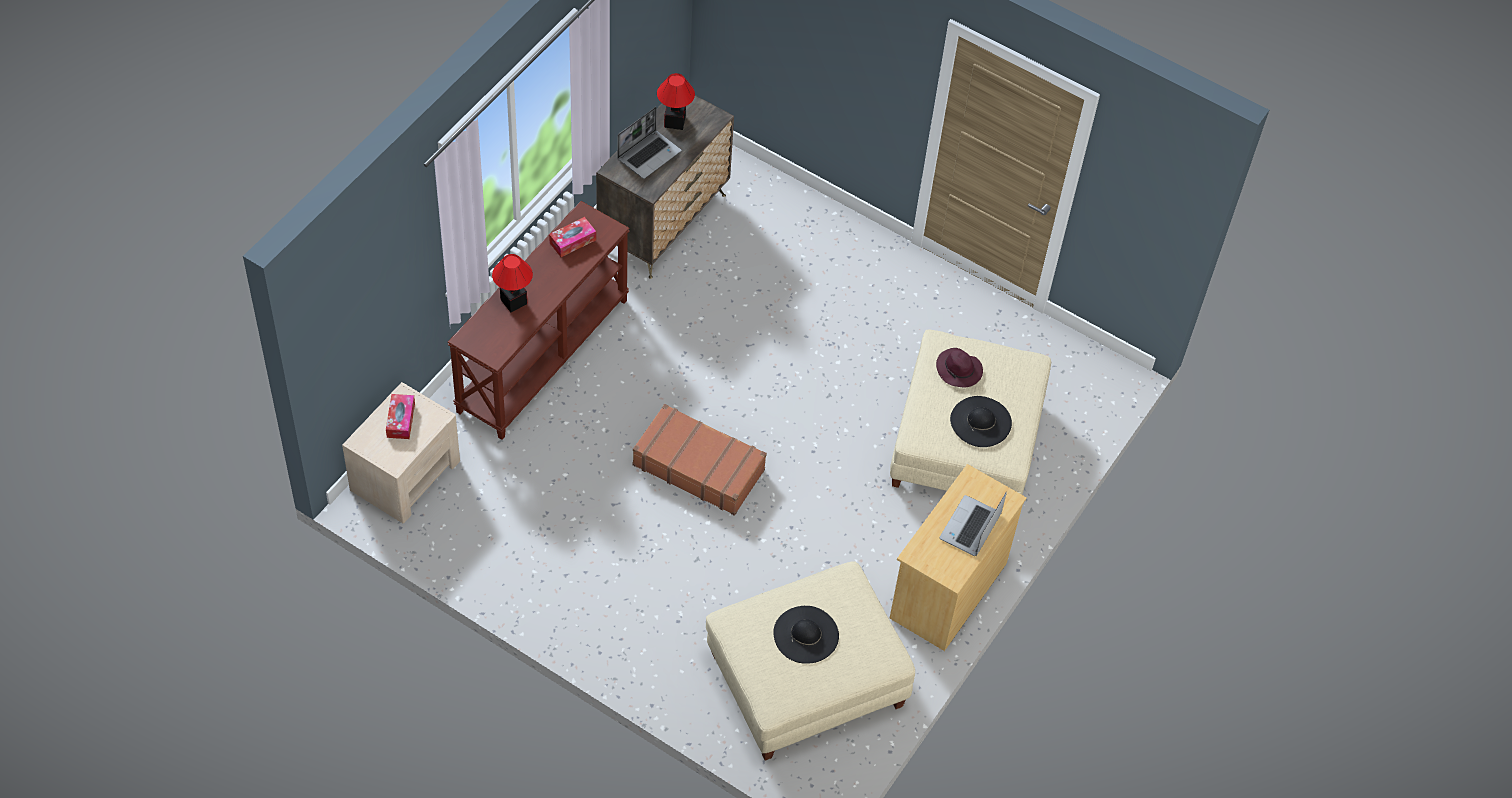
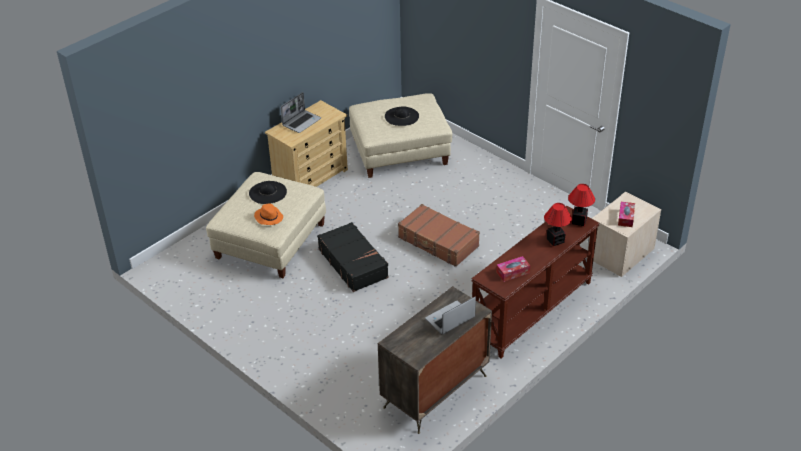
camera: 165 degrees left, 15 degrees down
(675, 121) = (425, 342): table lamp -> table lamp (578, 221)
(822, 412) = (353, 263): none -> black suitcase
(959, 370) = (268, 217): purple hat -> orange hat

